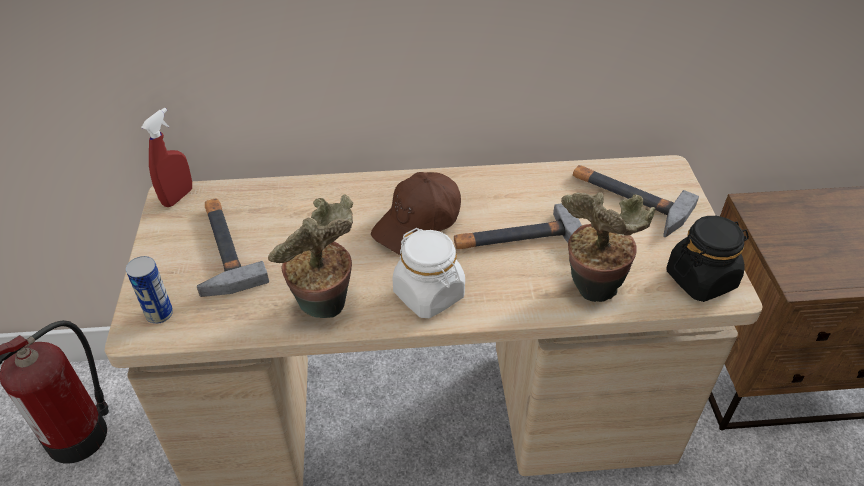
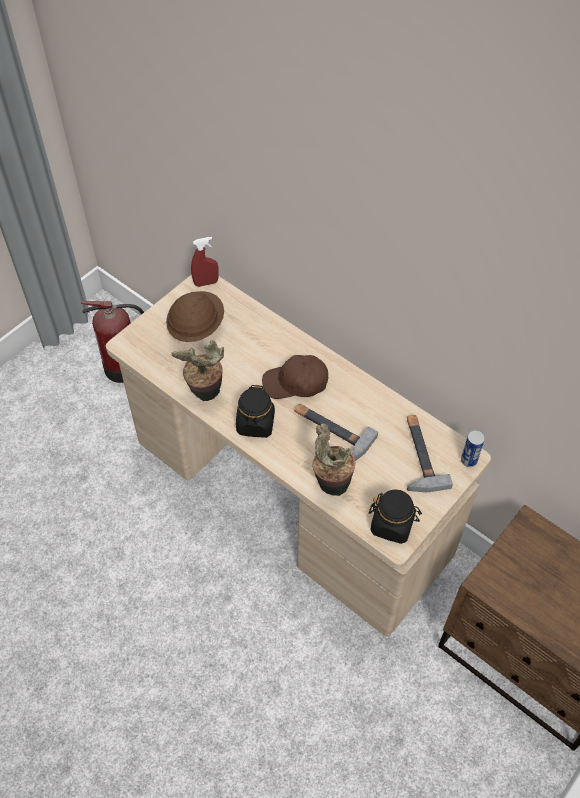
camera: 45 degrees right, 10 degrees up
(159, 314) = (140, 342): can -> can (468, 460)
(222, 248) = (196, 327): hammer -> brown hard hat
(429, 294) = (255, 424): white jar -> black jar

